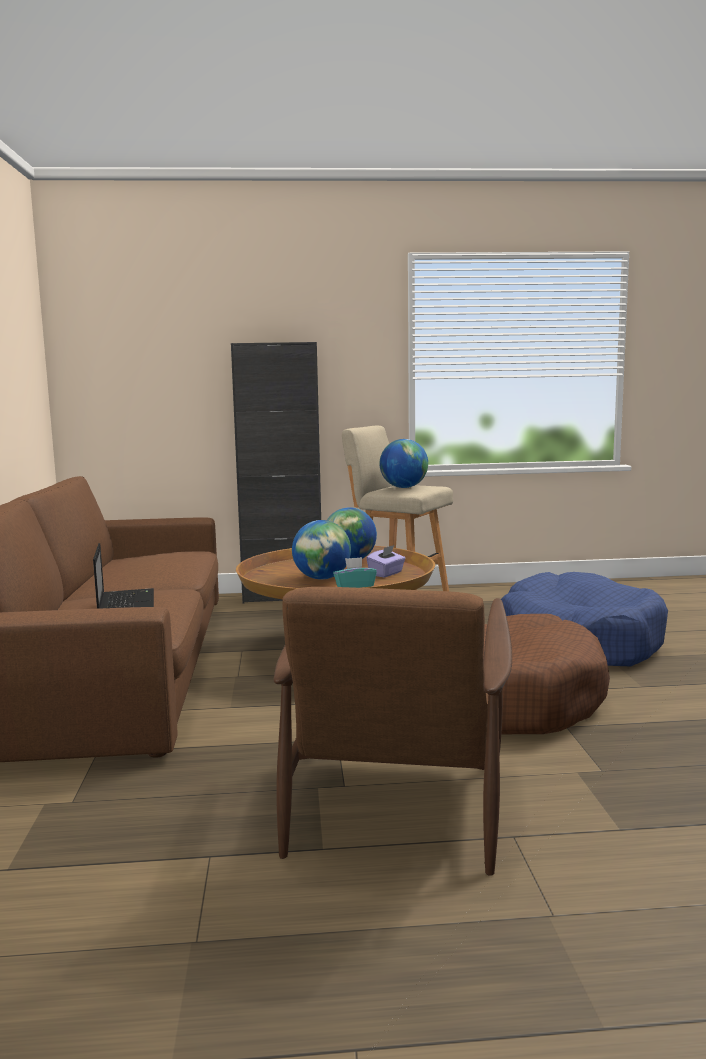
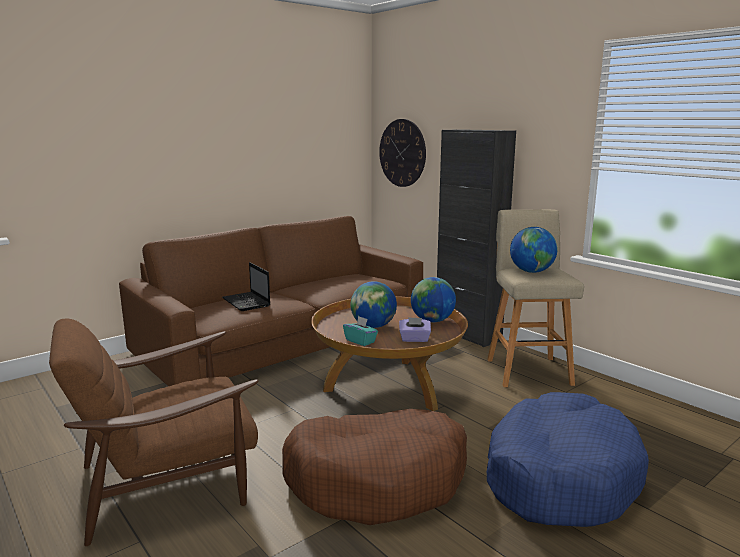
camera: 55 degrees right, 5 degrees up
(120, 382) = (402, 153): none -> wall clock
(125, 603) = (247, 302): laptop -> laptop turned 105 degrees clockwise

